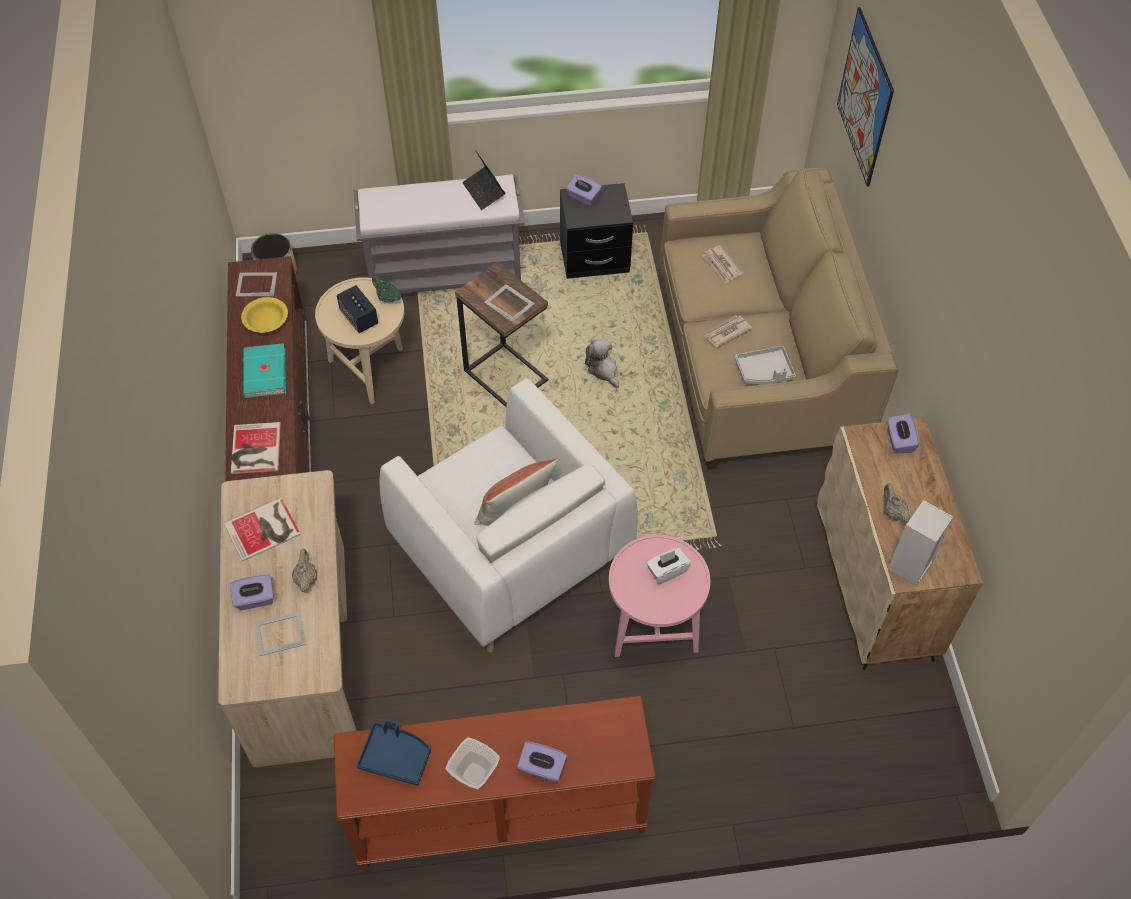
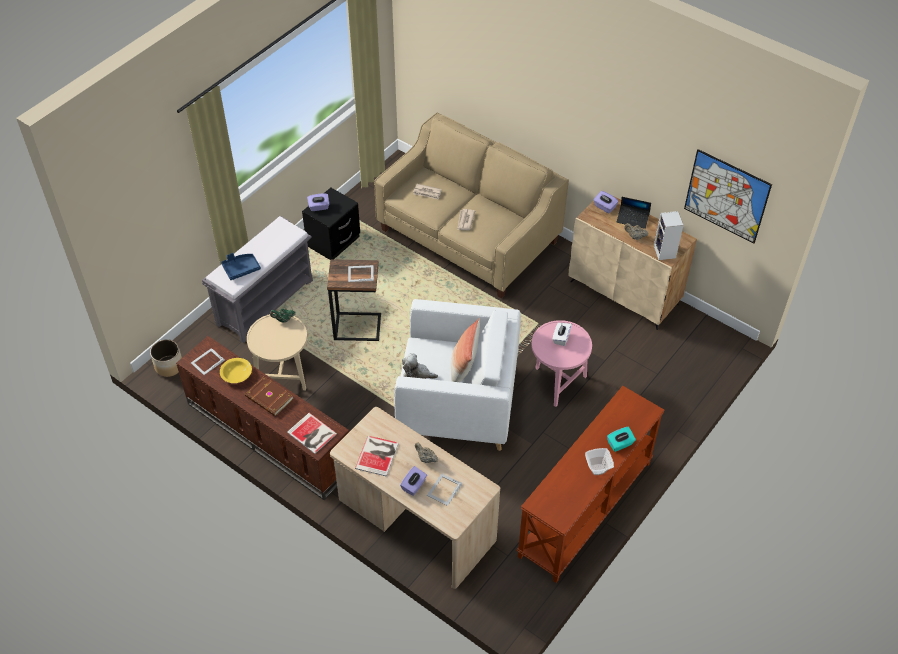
camera: 45 degrees left, 5 degrees down
(263, 373) = (269, 398): turquoise book -> brown book
(359, 318) = (281, 339): speaker -> none
(396, 757) = (558, 491): blue tray -> blue tray (241, 269)
(484, 192) = (276, 234): laptop -> laptop (632, 219)
(542, 768) = (620, 444): purple tissue box -> turquoise tissue box
(603, 370) = (401, 290): plush toy -> plush toy (417, 373)
(764, 371) = (502, 226): grey tray -> none
(864, 97) = (454, 60): picture -> picture (726, 196)

